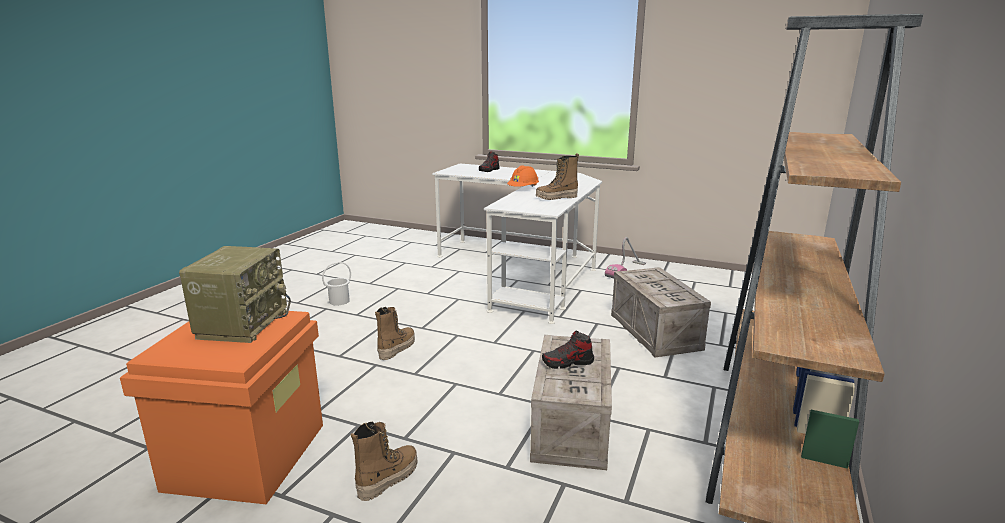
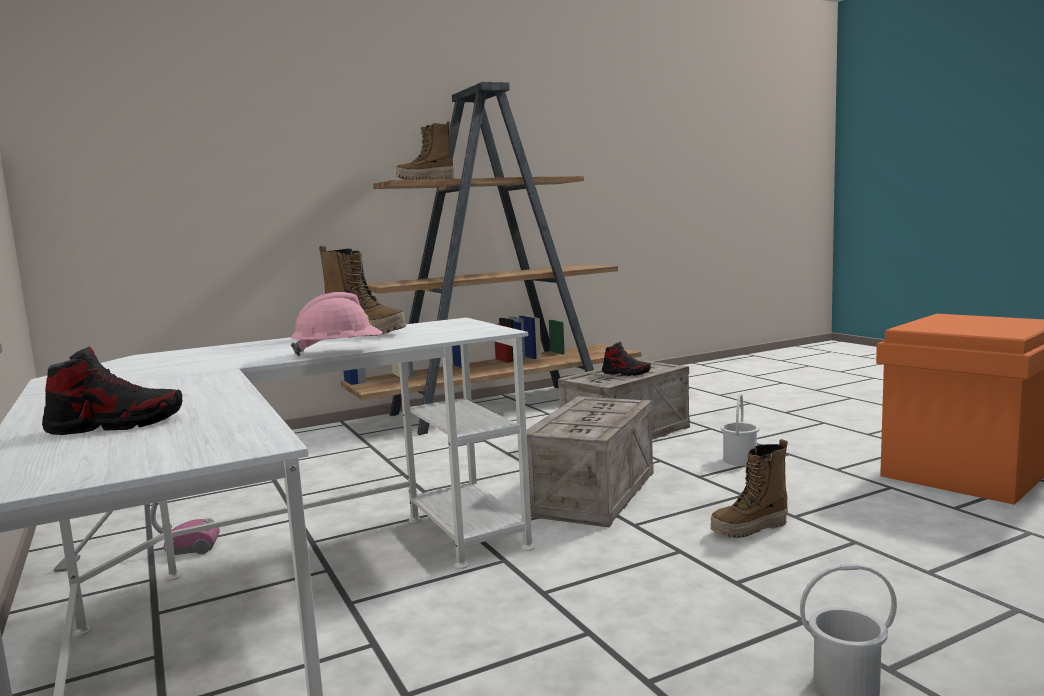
camera: 140 degrees left, 10 degrees down
(242, 324) = (961, 327): radio -> none
(388, 478) = (816, 439): boot -> boot (425, 180)
(440, 413) = (739, 460): none -> white bucket
(523, 189) = (339, 352): orange hard hat -> pink hard hat
(653, 331) = (390, 469): crate -> crate (593, 494)

